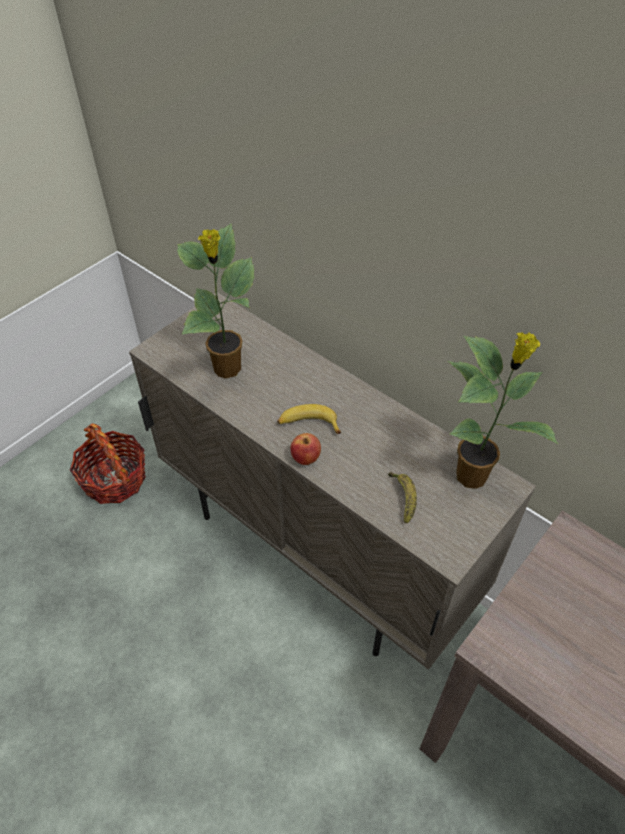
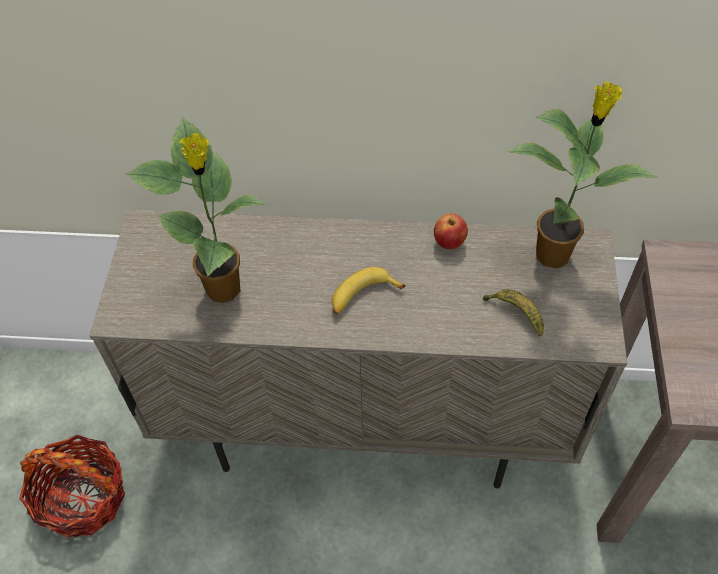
camera: 35 degrees left, 5 degrees up
(306, 458) = (392, 333): apple -> apple (449, 242)

